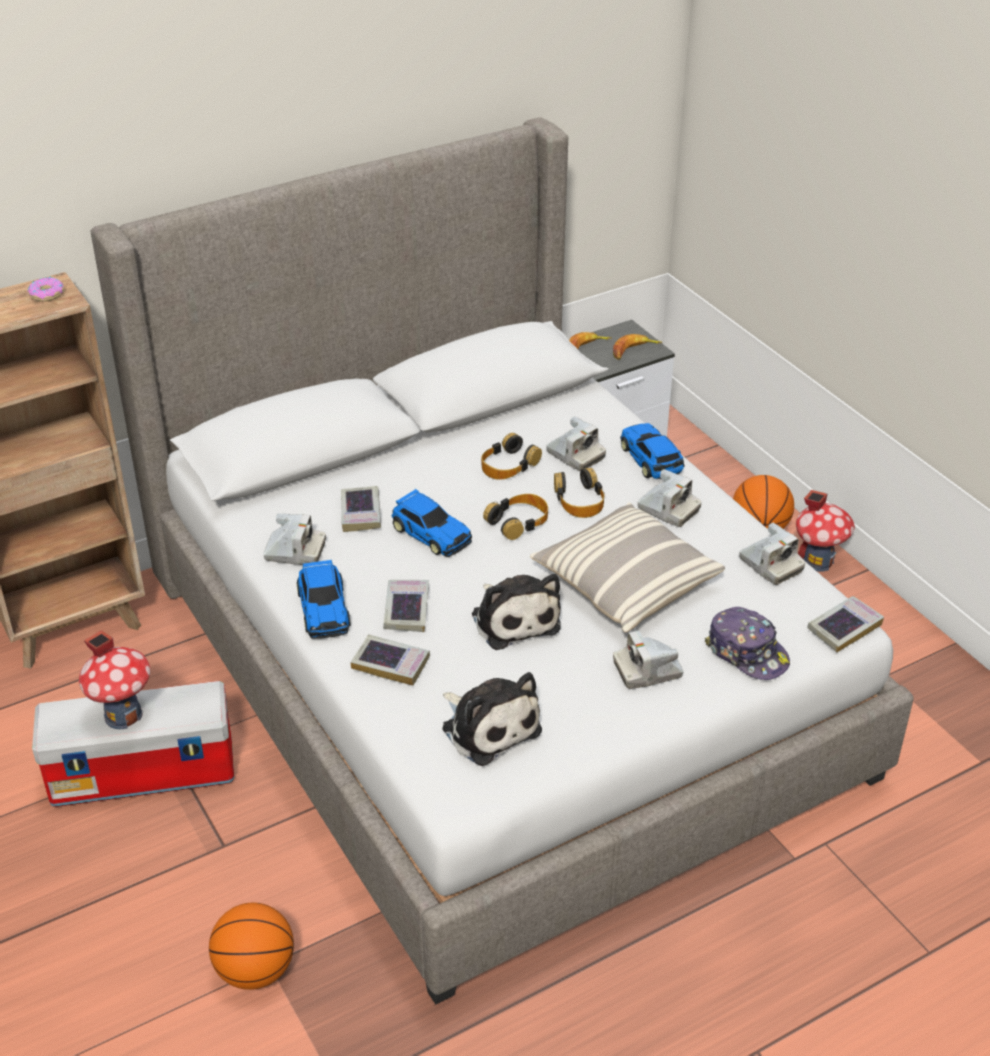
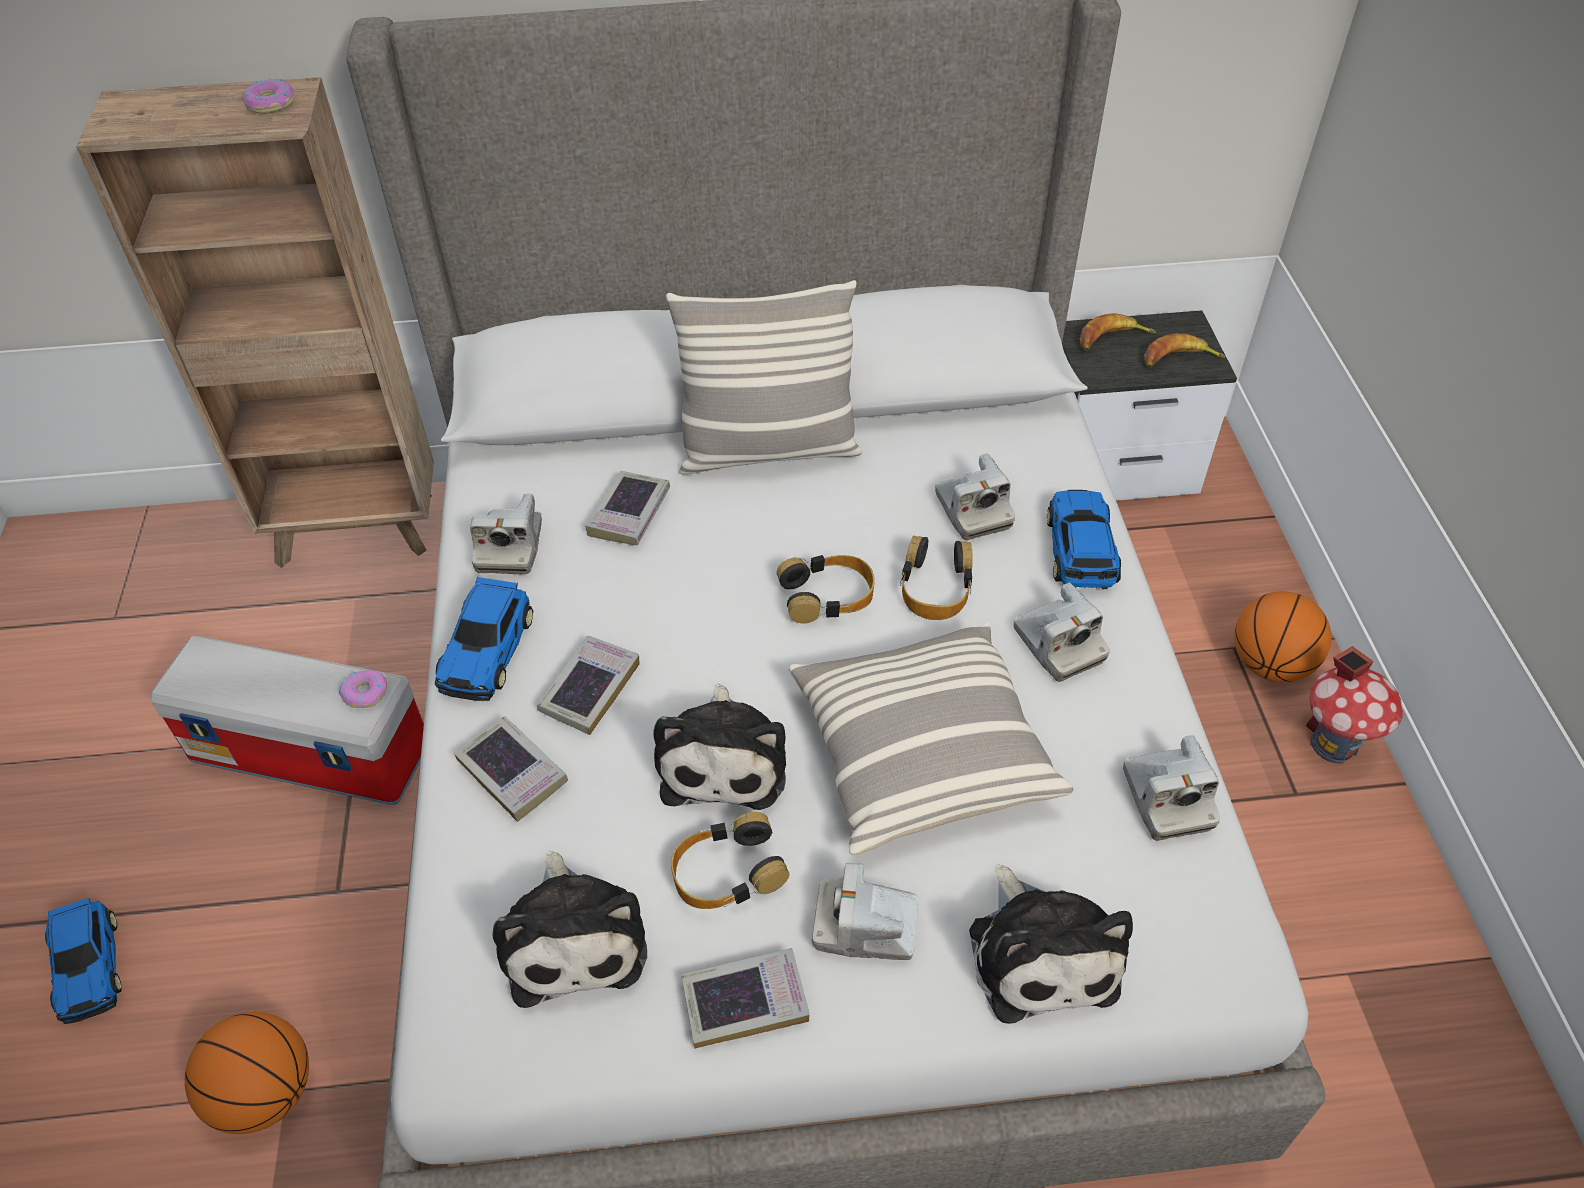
camera: 25 degrees right, 10 degrees up
(123, 715) = (267, 687): toy house -> none
(199, 697) = (365, 693): none -> donut
(295, 552) = (510, 547): camera -> camera turned 60 degrees clockwise
(426, 455) = (768, 450): none -> pillow
(431, 533) = (698, 575): toy car -> toy car (89, 965)
(508, 465) = (870, 498): headphones -> headphones (727, 872)
(747, 653) = (1041, 953): cap -> plush toy
(844, 628) = (1229, 965): book -> book (745, 1001)

